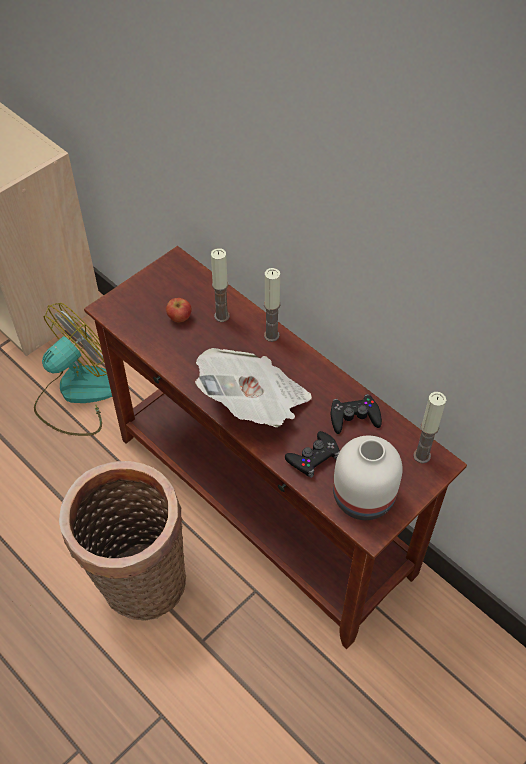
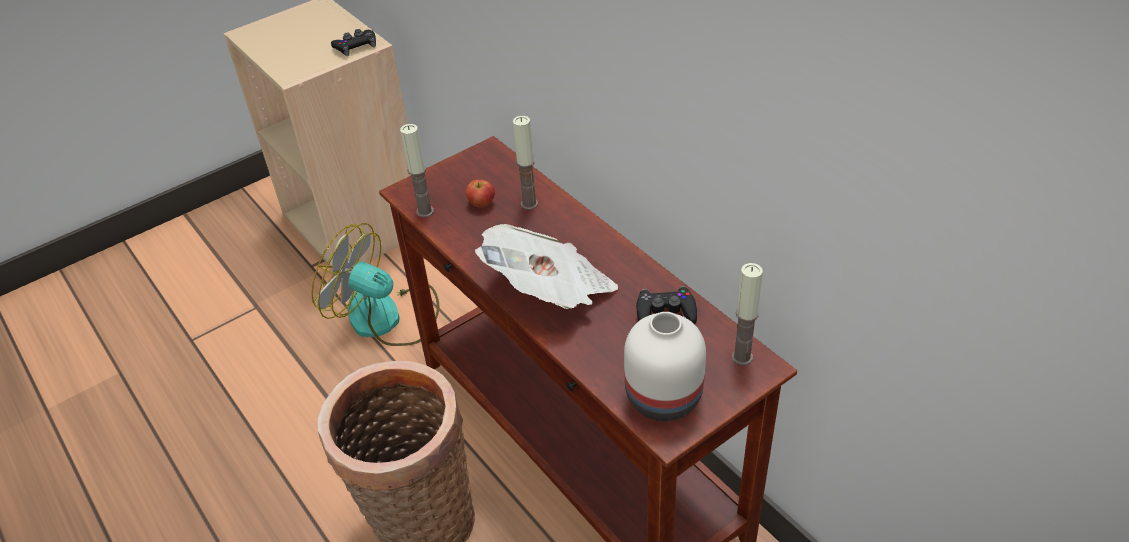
camera: 10 degrees right, 10 degrees down
(78, 394) = (386, 318): fan -> fan turned 120 degrees counterclockwise
(271, 335) = (582, 225): candle -> candle (425, 211)
(313, 457) = (610, 351): black game controller -> black game controller (355, 46)

